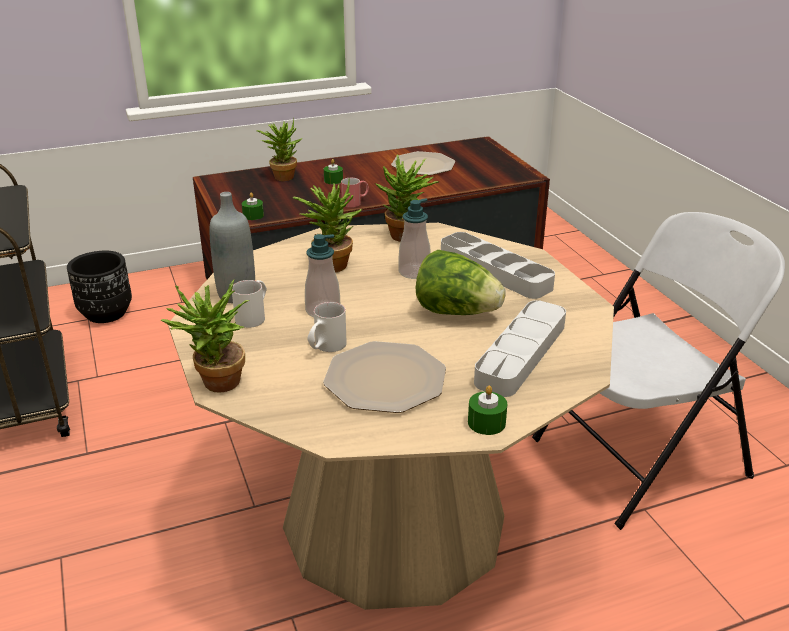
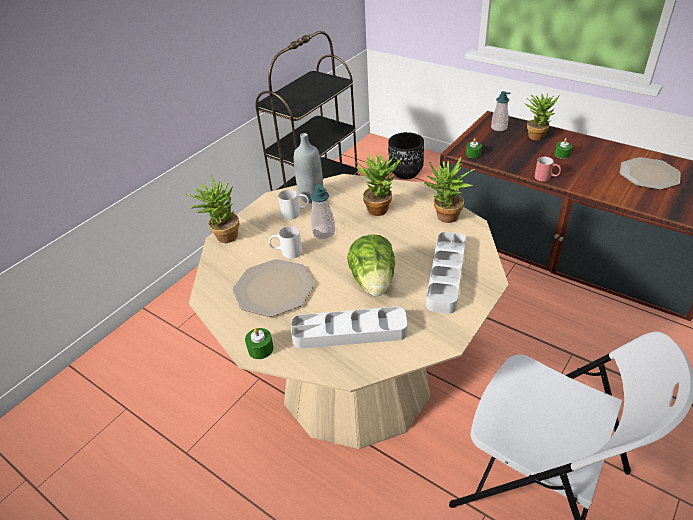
camera: 60 degrees right, 10 degrees up
(414, 272) = (405, 243): soap dispenser -> soap dispenser (499, 128)

